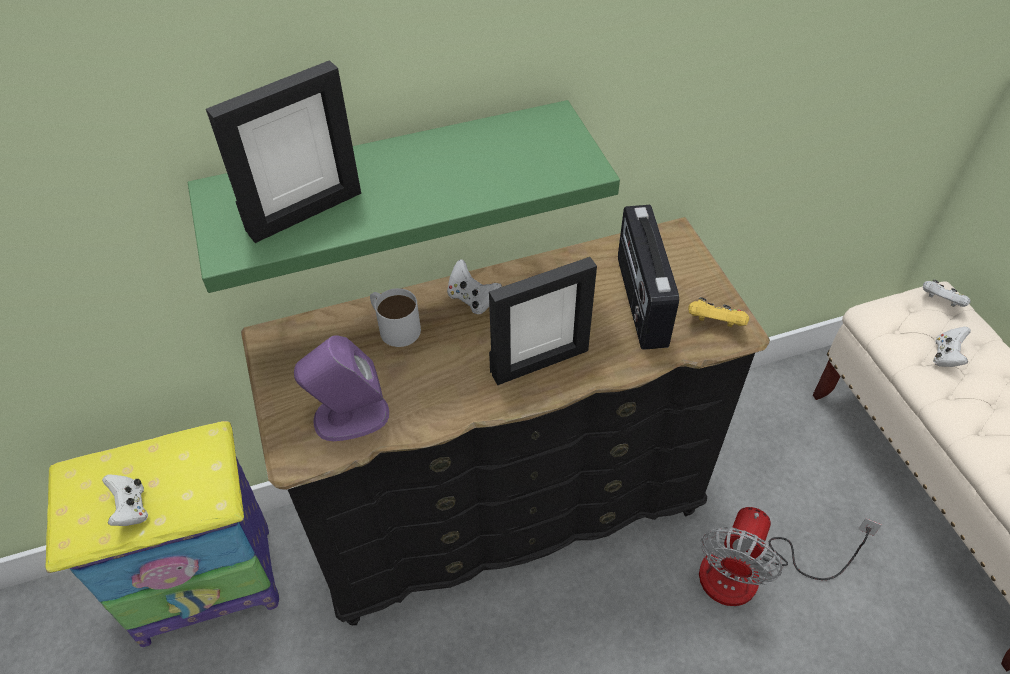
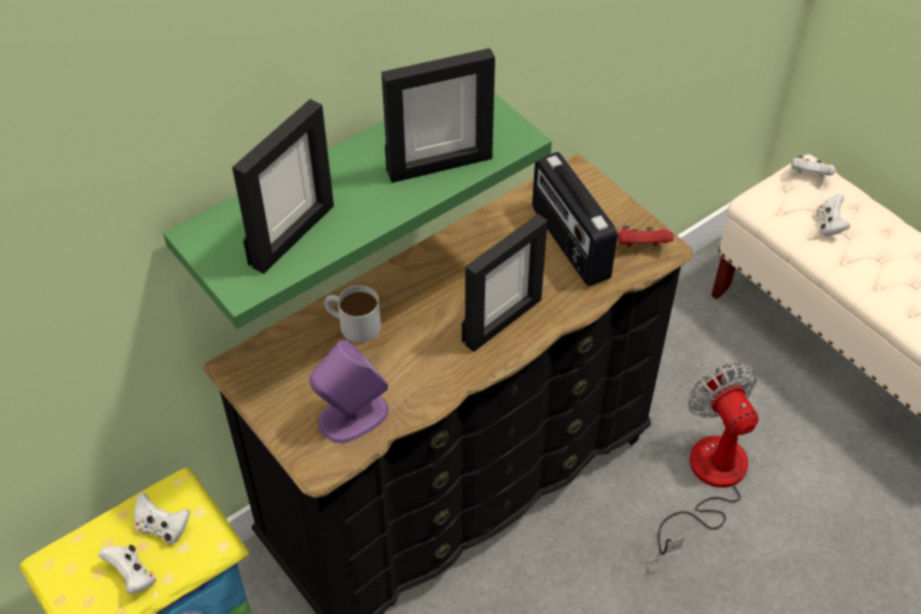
camera: 20 degrees left, 0 degrees up
(472, 299) = (415, 280): white game controller -> white game controller (163, 528)
(489, 177) = (439, 164): none -> picture frame
(715, 324) = (641, 247): yellow game controller -> red game controller
(750, 573) = (709, 479): fan -> fan turned 150 degrees clockwise

